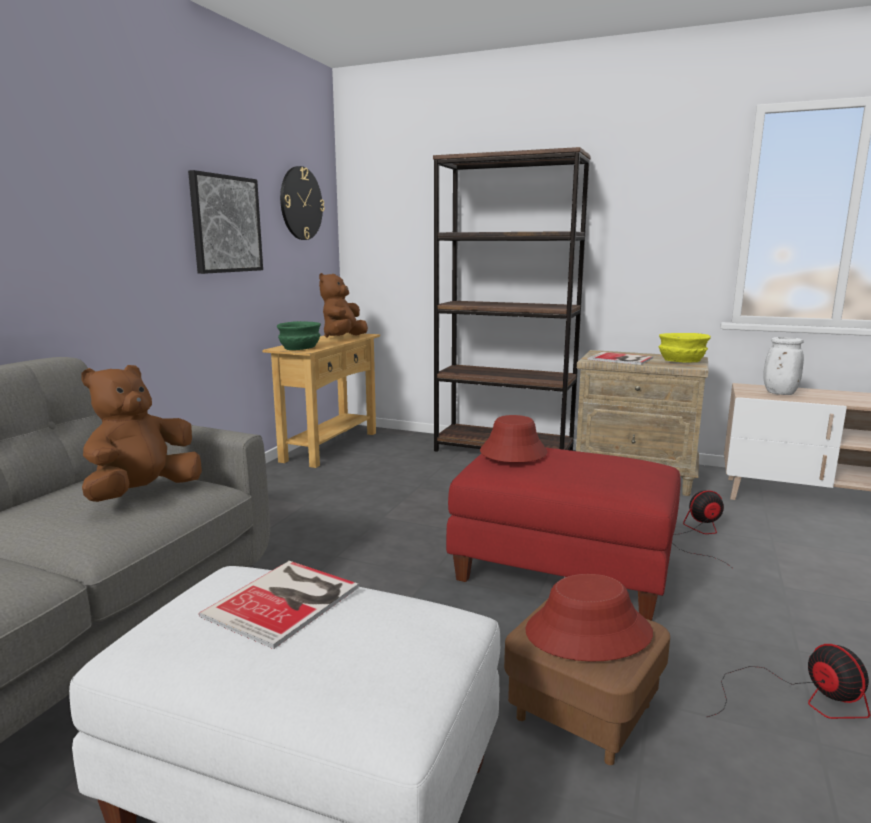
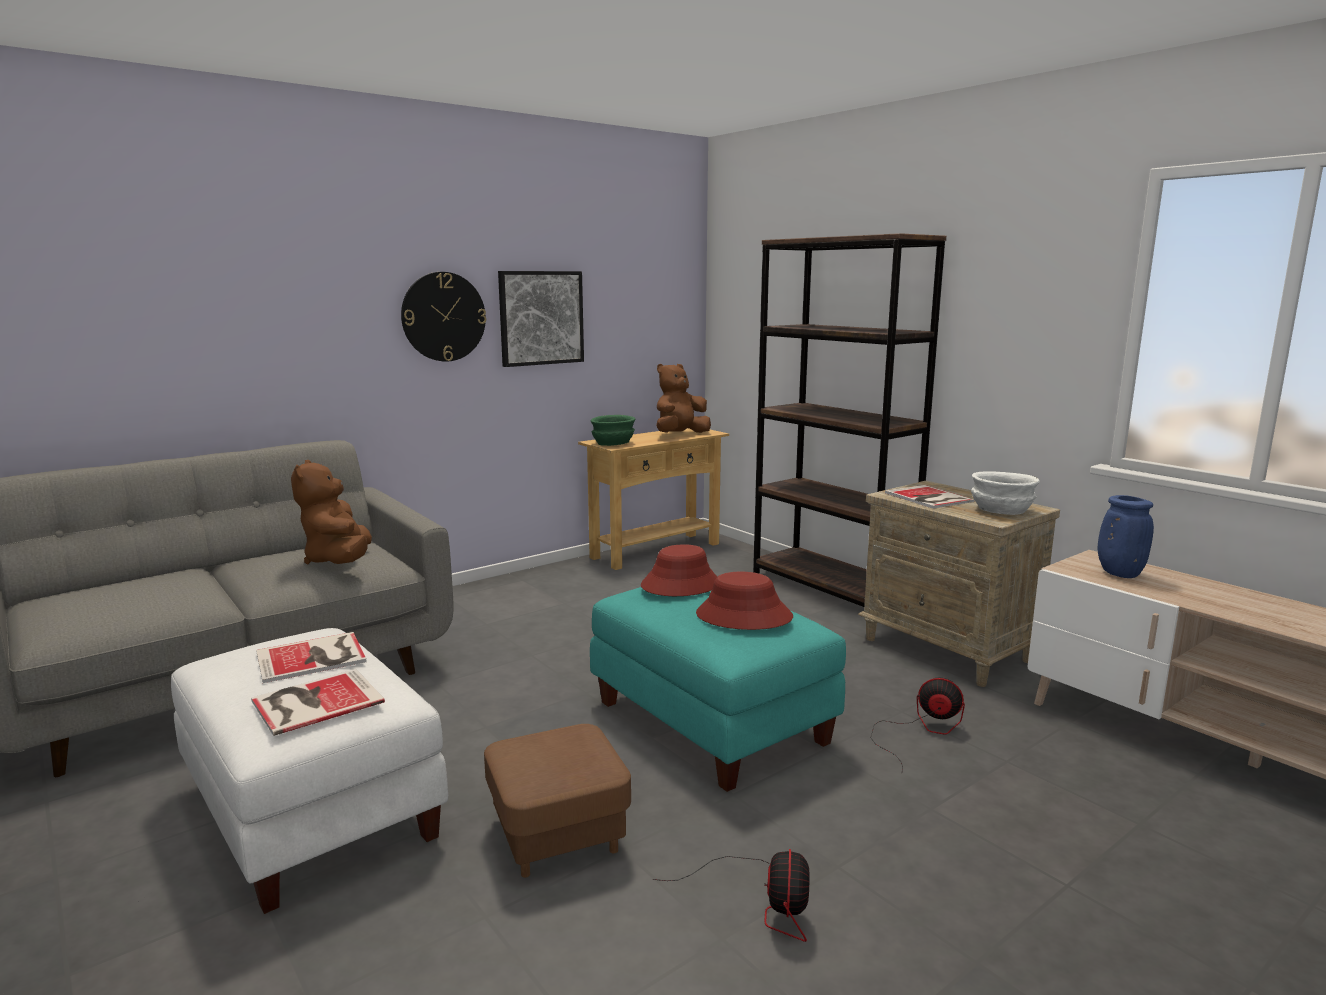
camera: 30 degrees right, 0 degrees up
(143, 493) = (339, 561): brown plush toy -> brown plush toy turned 75 degrees counterclockwise
(301, 203) = (647, 289): wall clock -> wall clock (443, 317)
(379, 649) = (313, 702): none -> book
(563, 570) = (713, 722): red ottoman -> turquoise ottoman
(588, 633) = (553, 758): red hat -> red hat (743, 616)
(681, 361) = (1000, 510): yellow bowl -> white bowl
(778, 393) = (1118, 573): white vase -> blue vase

